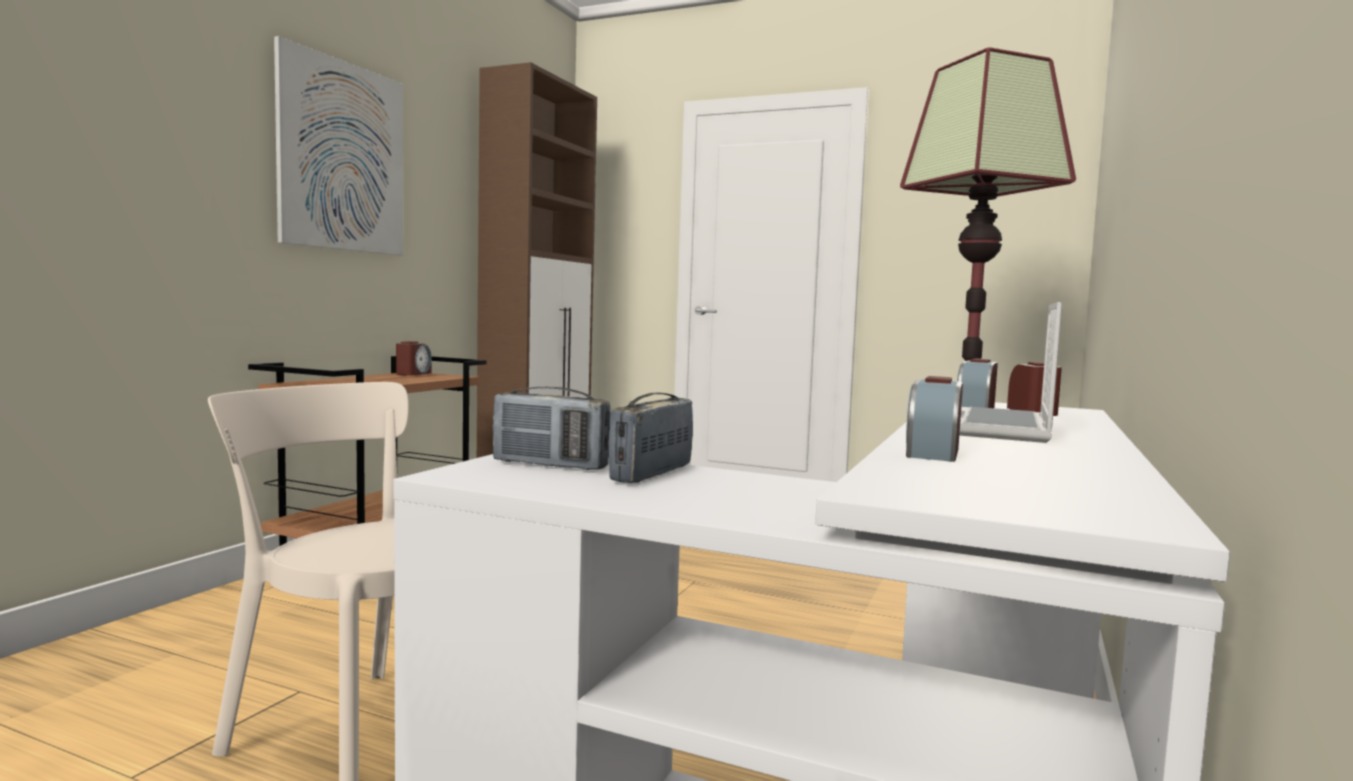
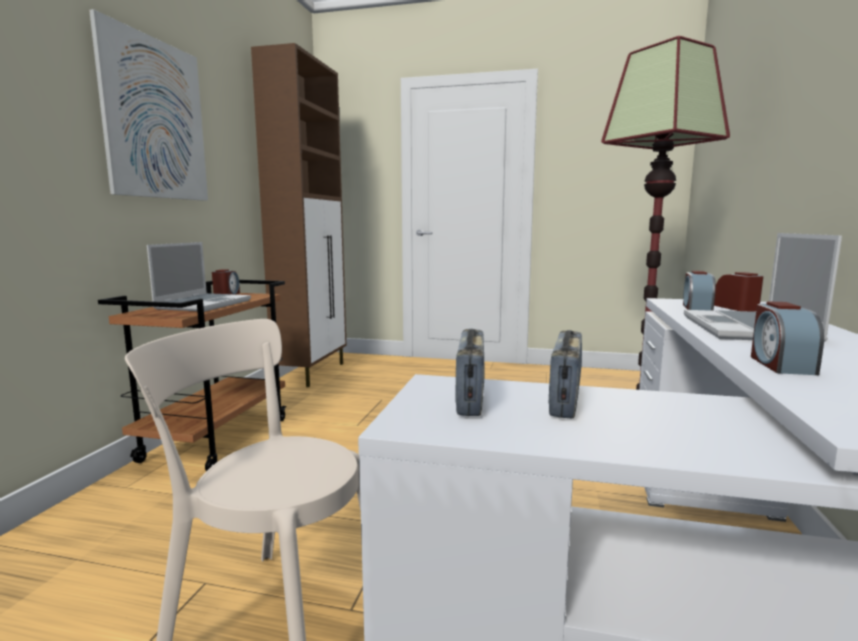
camera: 10 degrees left, 5 degrees up
(375, 380) = (203, 304): none -> laptop
(550, 465) = (470, 399): radio -> radio turned 90 degrees clockwise

